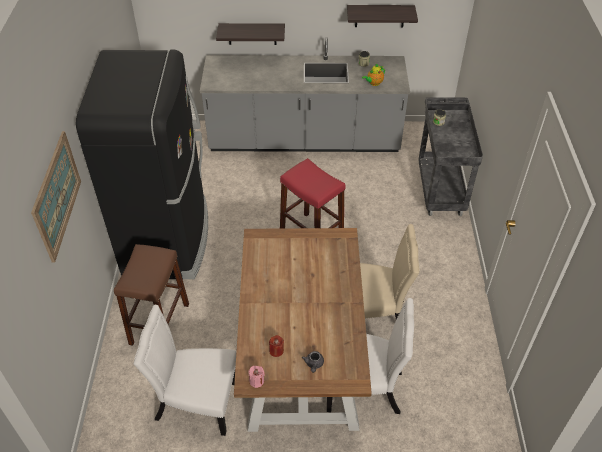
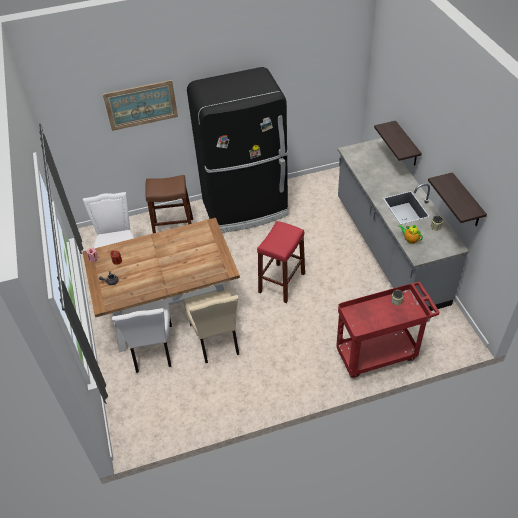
camera: 75 degrees right, 0 degrees up
(439, 189) = (379, 356): grey cart -> red cart

